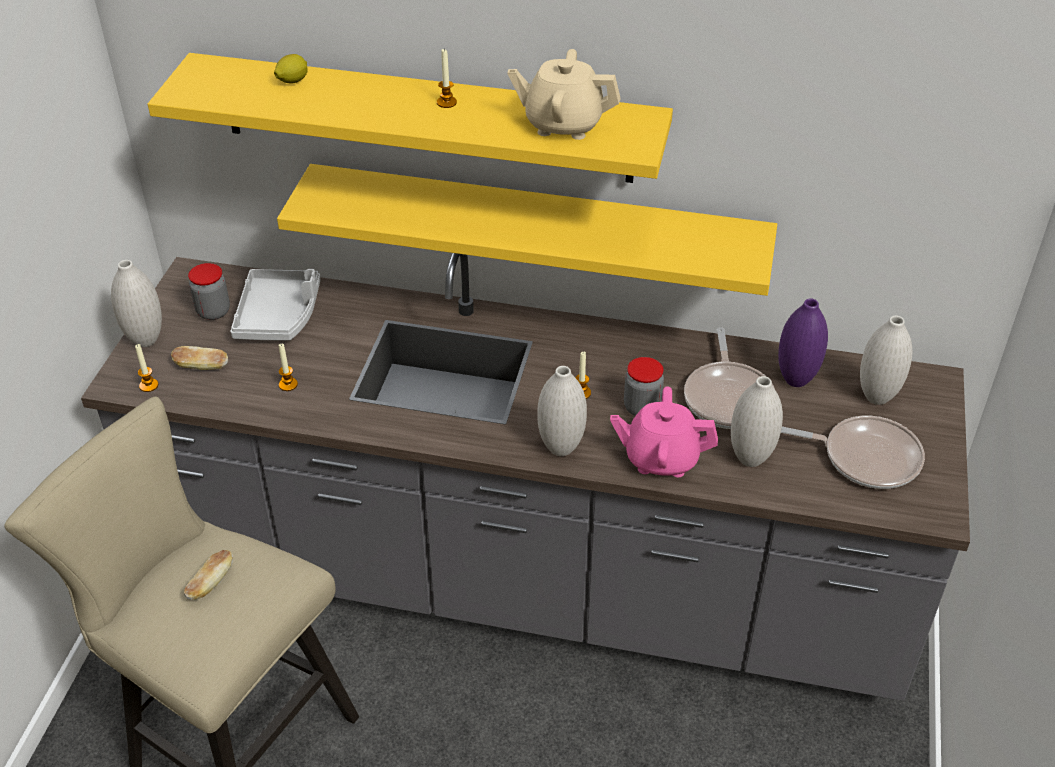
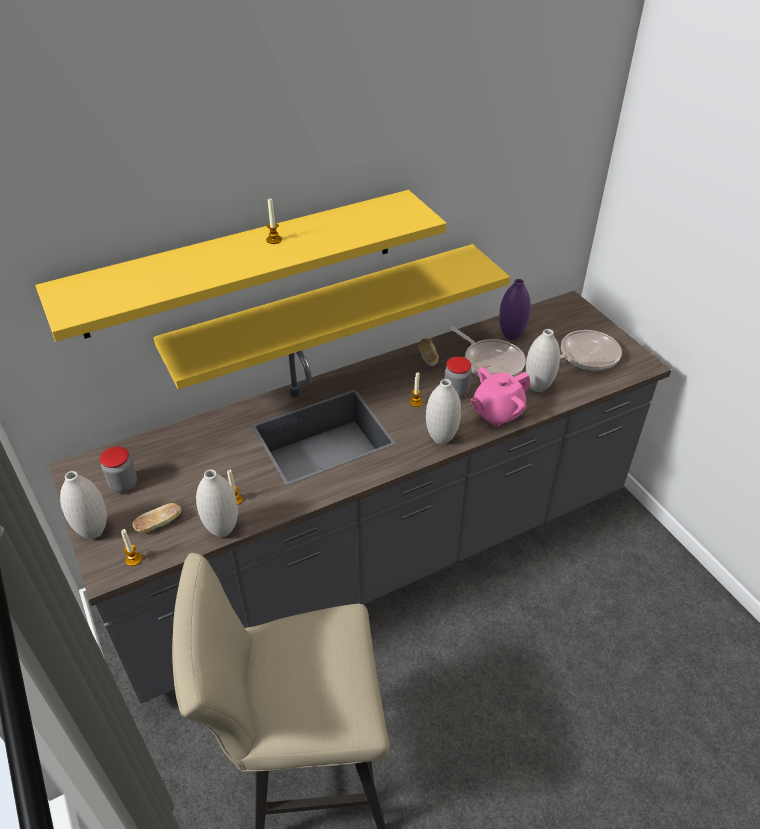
camera: 40 degrees left, 0 degrees up
(210, 583) = (305, 661): bread -> bread (428, 358)
(279, 315) = (175, 461): grey tray -> none
(292, 81) = (147, 270): lemon -> none
(563, 124) = (363, 222): beige teapot -> none
(876, 397) = (555, 324): white vase -> white vase (222, 530)

